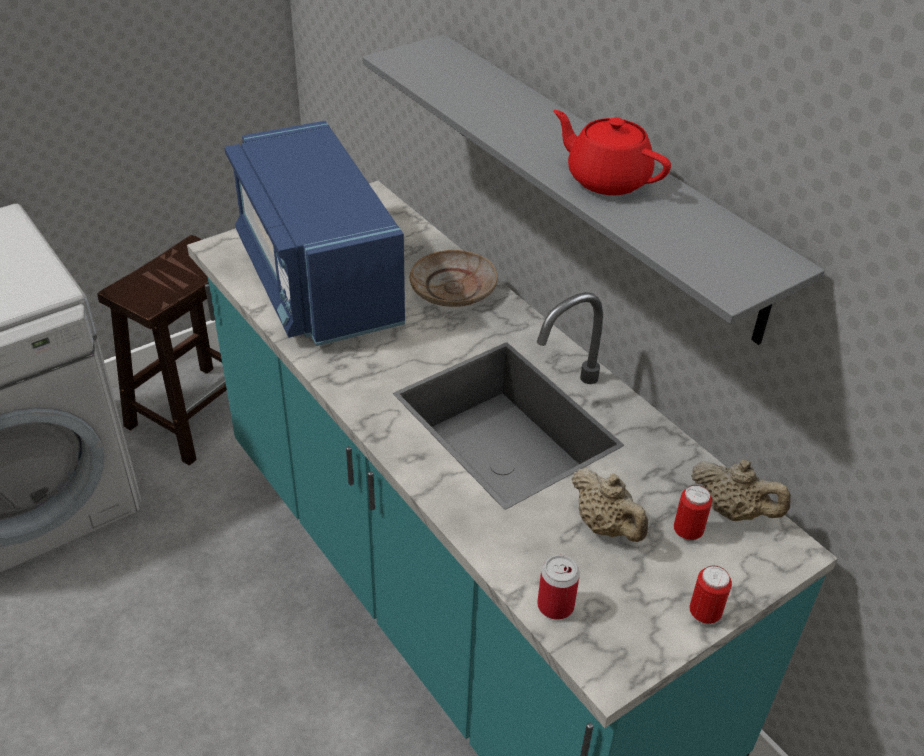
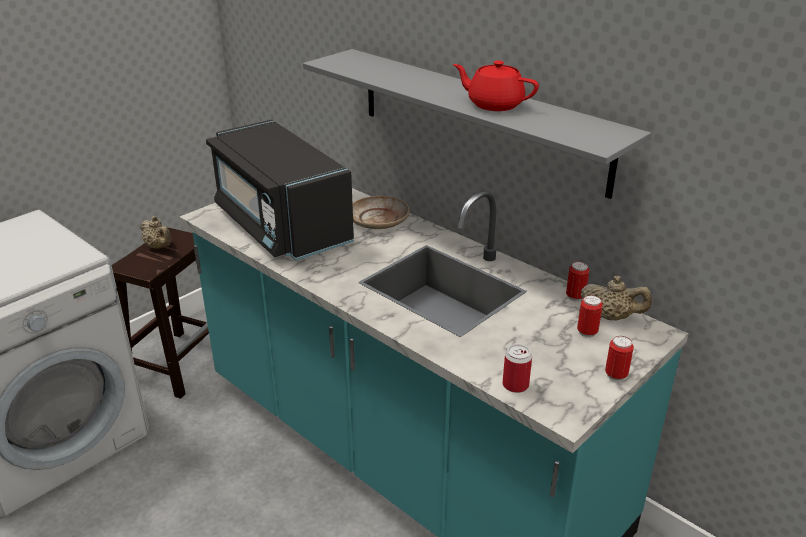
camera: 10 degrees left, 10 degrees down
(317, 278) = (281, 225): blue microwave -> black microwave
(606, 526) = (532, 336): beige teapot -> beige teapot (159, 247)
(691, 466) = (575, 297): none -> can

